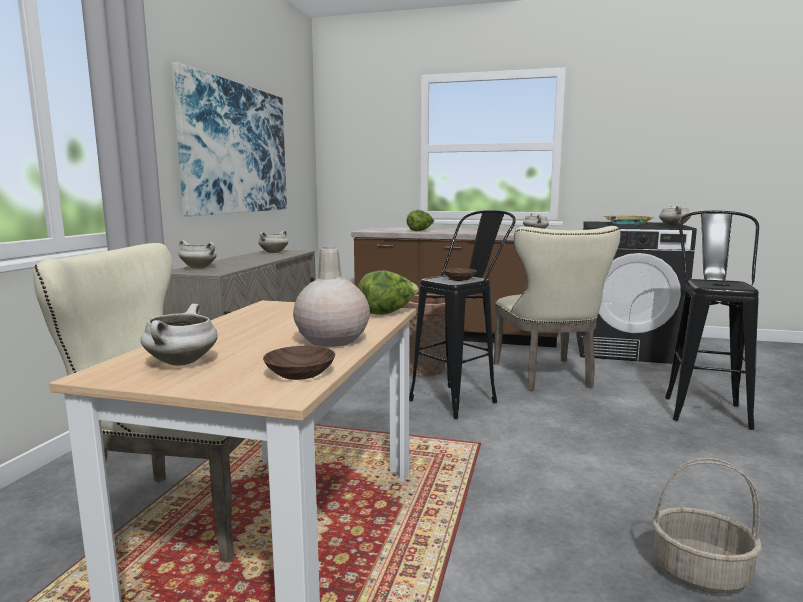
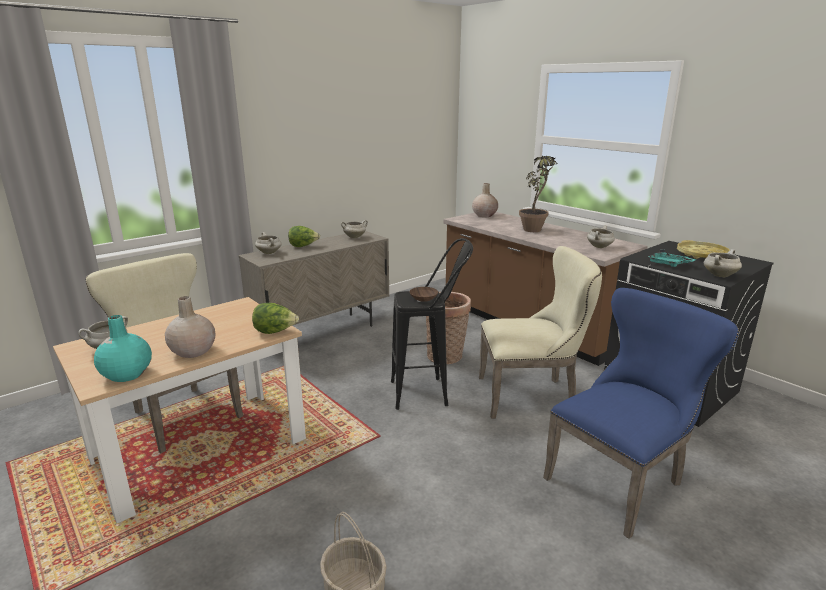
camera: 35 degrees right, 10 degrees up
(236, 149) = (344, 149): picture -> none
(298, 373) = (127, 374): brown bowl -> turquoise vase
(383, 228) = (484, 215): none -> beige vase
(420, 231) = (501, 226): lettuce -> lettuce (303, 246)
(454, 230) = (535, 228): none -> potted plant
(547, 377) = (531, 395): beige chair -> beige chair turned 120 degrees counterclockwise
(703, 408) = (621, 480): black stool -> blue chair

